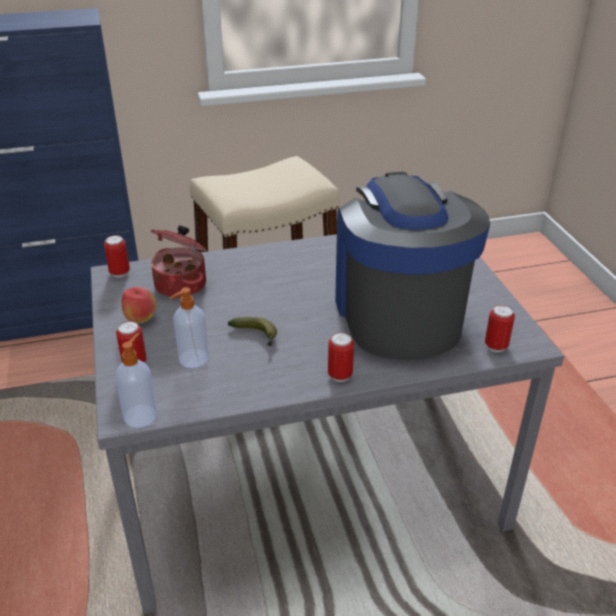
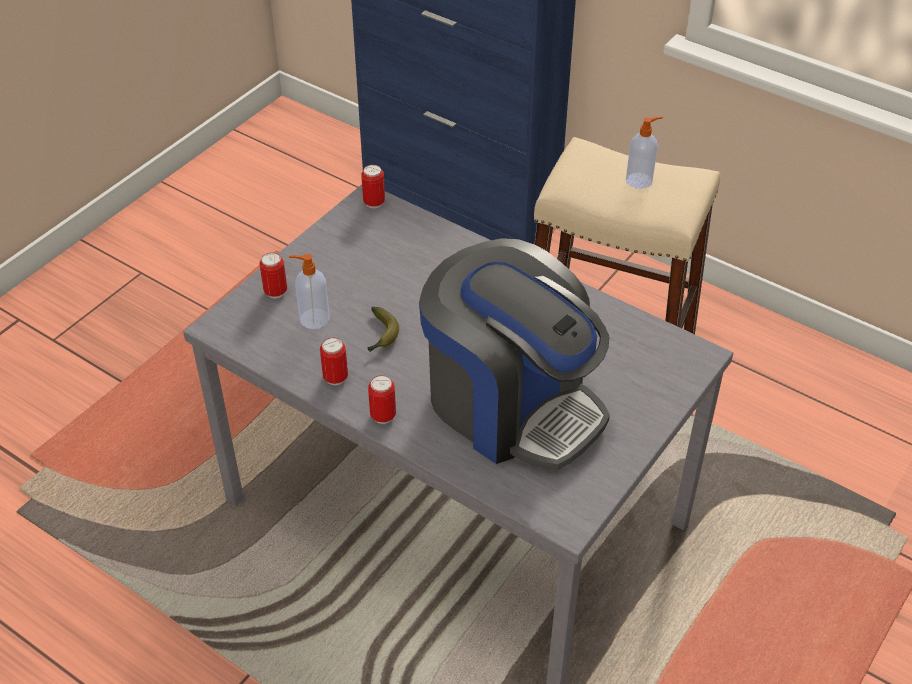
camera: 50 degrees right, 10 degrees up
(141, 319) = (329, 258): apple -> none
(141, 415) = (226, 335): soap dispenser -> soap dispenser (640, 180)
(182, 285) = (399, 247): cooking pot -> none
(398, 314) = (512, 404): coffee machine -> coffee machine turned 90 degrees clockwise
(496, 346) = (536, 498): can -> can (335, 378)

